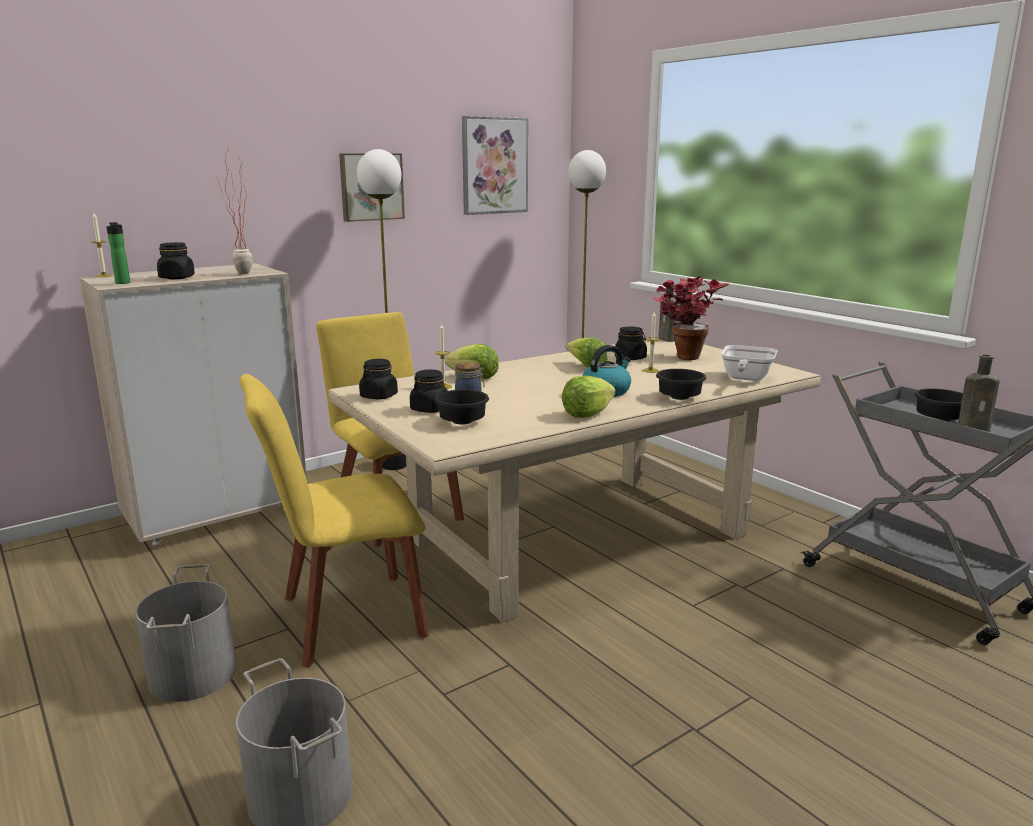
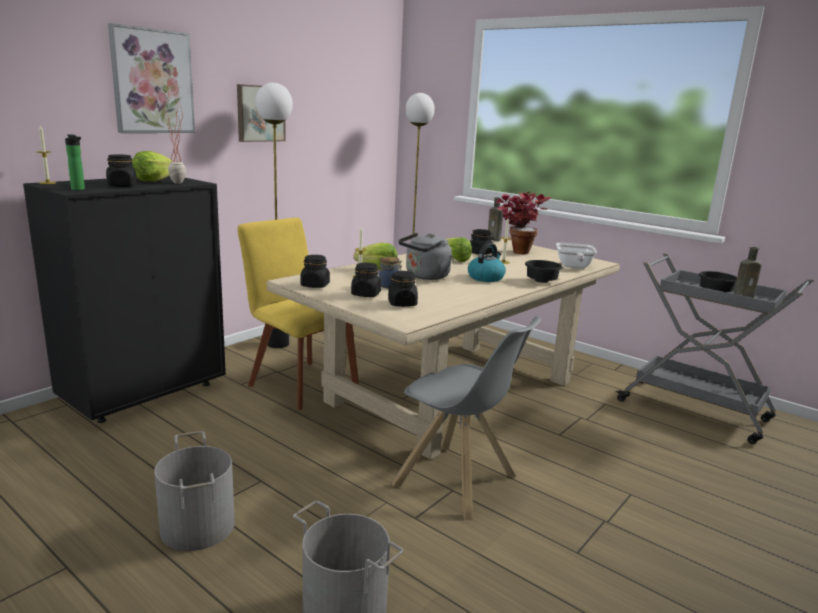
camera: 15 degrees left, 0 degrees up
(216, 515) = (144, 393): beige cabinet -> black cabinet
(345, 619) = (304, 469): yellow chair -> none
(463, 422) = (402, 303): black bowl -> black jar
(494, 166) = (348, 101): picture -> picture (152, 82)
(522, 654) = (458, 481): none -> grey chair
(526, 388) = (425, 277): none -> grey kettle
(587, 414) = (488, 295): lettuce -> lettuce (153, 180)

